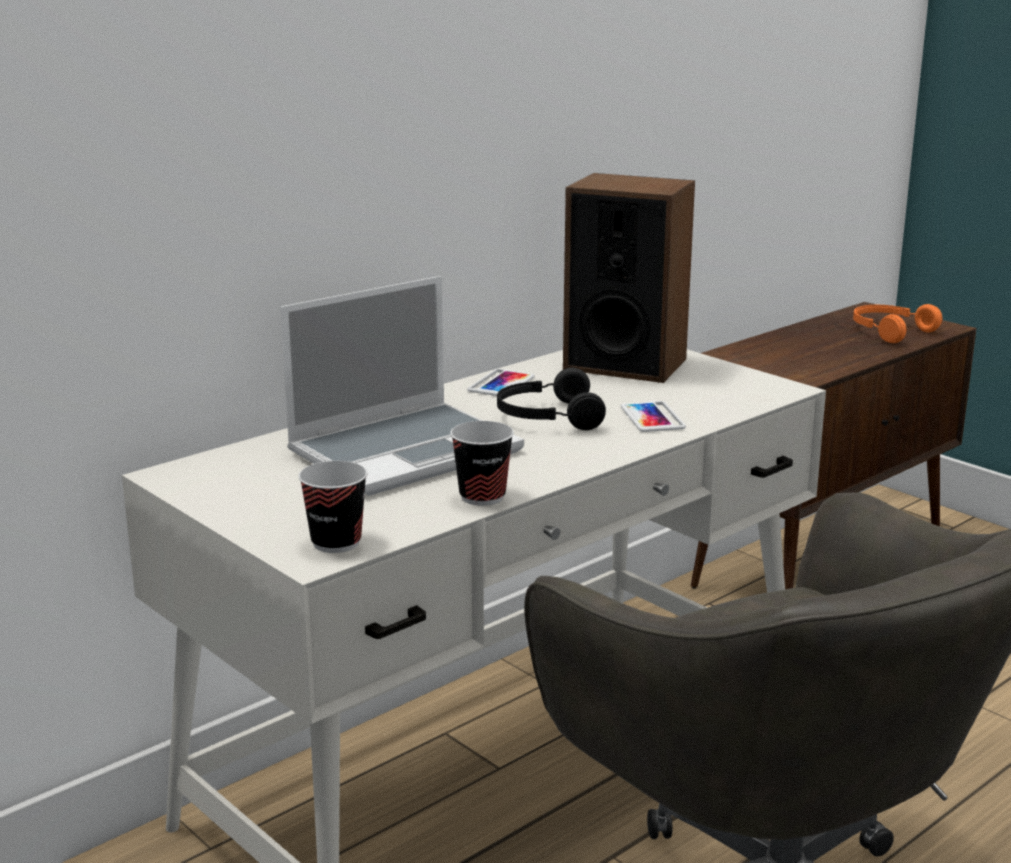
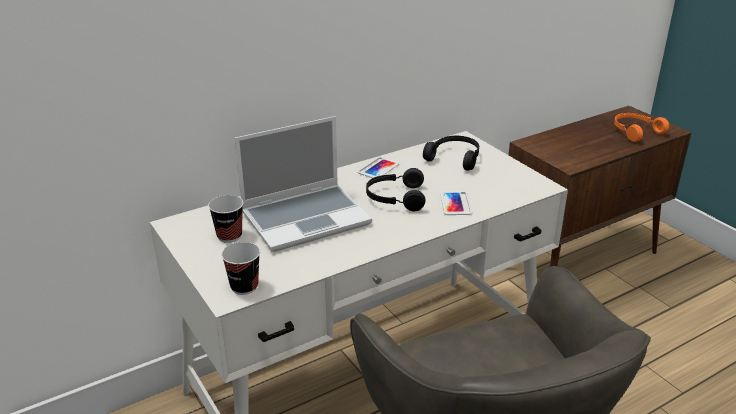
camera: 10 degrees right, 10 degrees up
(482, 497) = (336, 259): cup -> cup (229, 236)
(625, 364) = (455, 158): speaker -> black headphones

